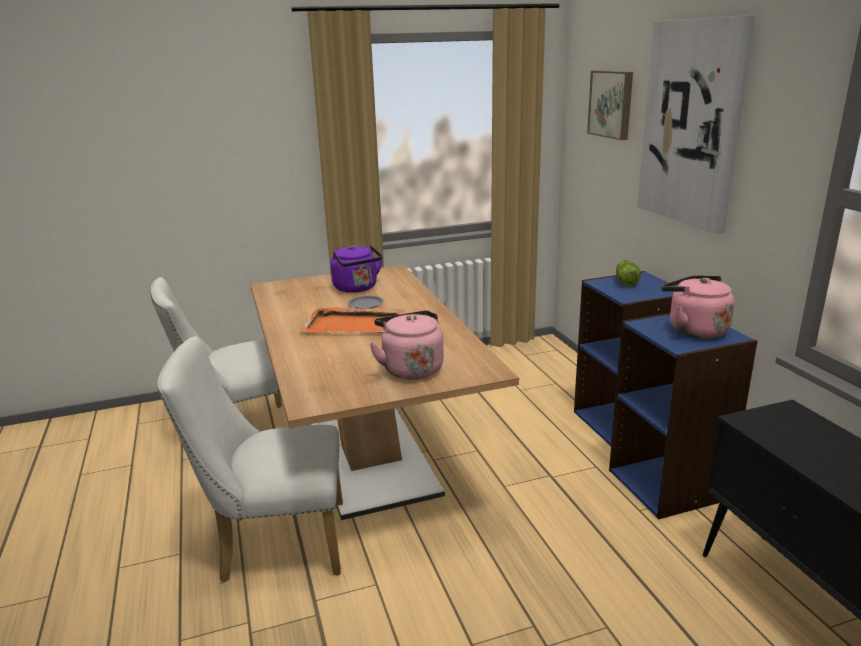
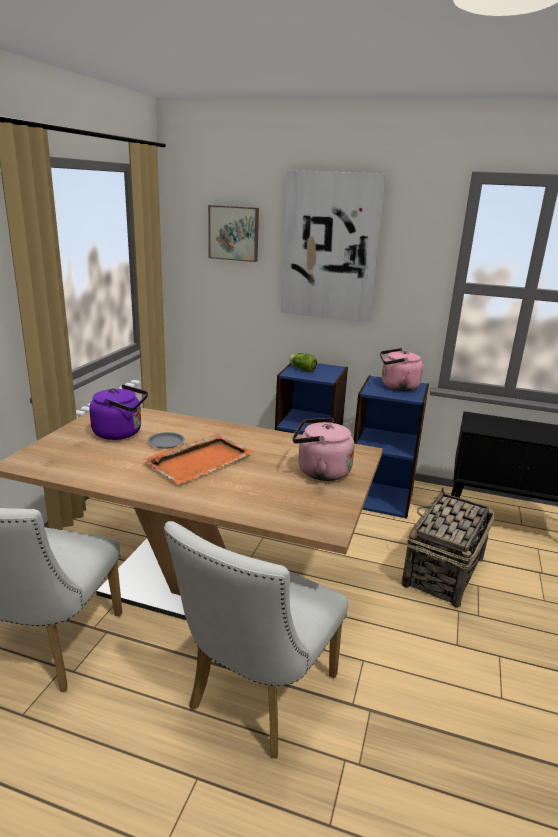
camera: 55 degrees left, 0 degrees up
(591, 587) = (442, 572): none -> basket

